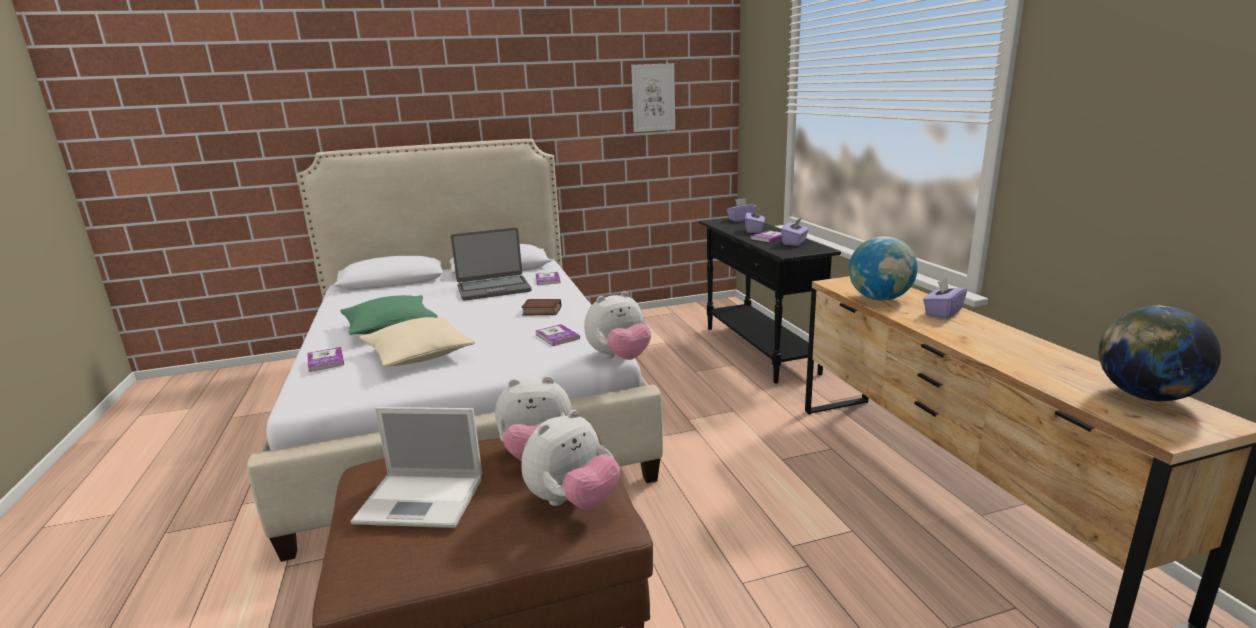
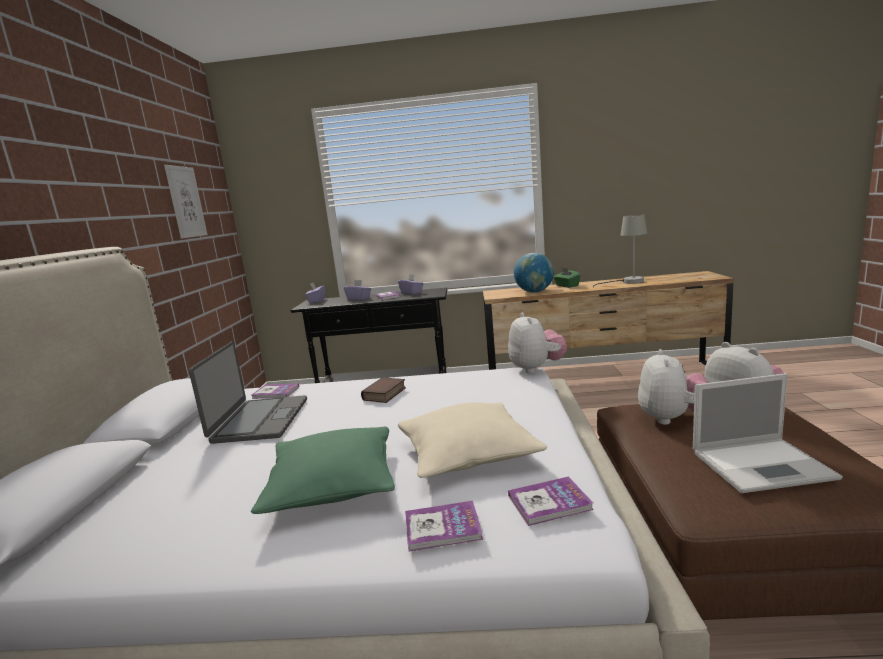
camera: 70 degrees left, 5 degrees down
(423, 499) = (763, 464): laptop -> laptop turned 60 degrees clockwise
(557, 336) = (468, 387): book -> book (549, 502)
(942, 312) = (567, 286): purple tissue box -> green tissue box
(1013, 351) = (627, 282): none -> grey table lamp
(1145, 396) = (680, 275): globe -> none

